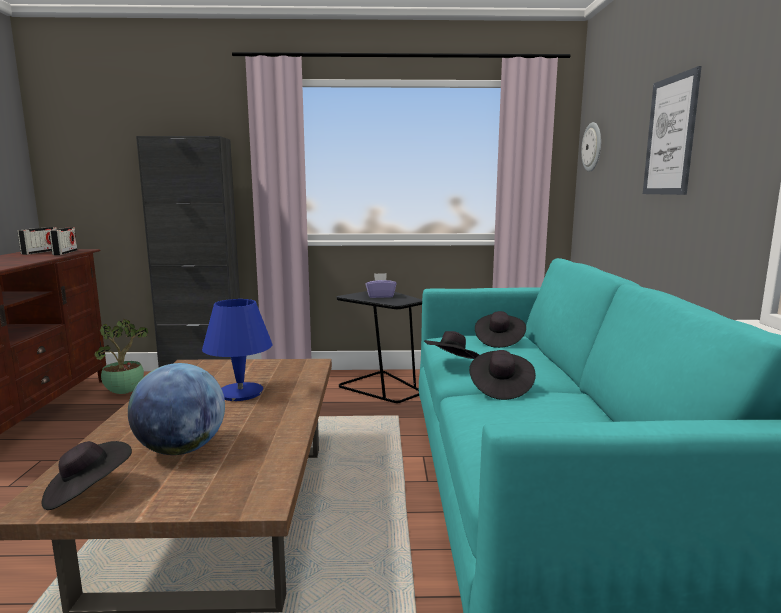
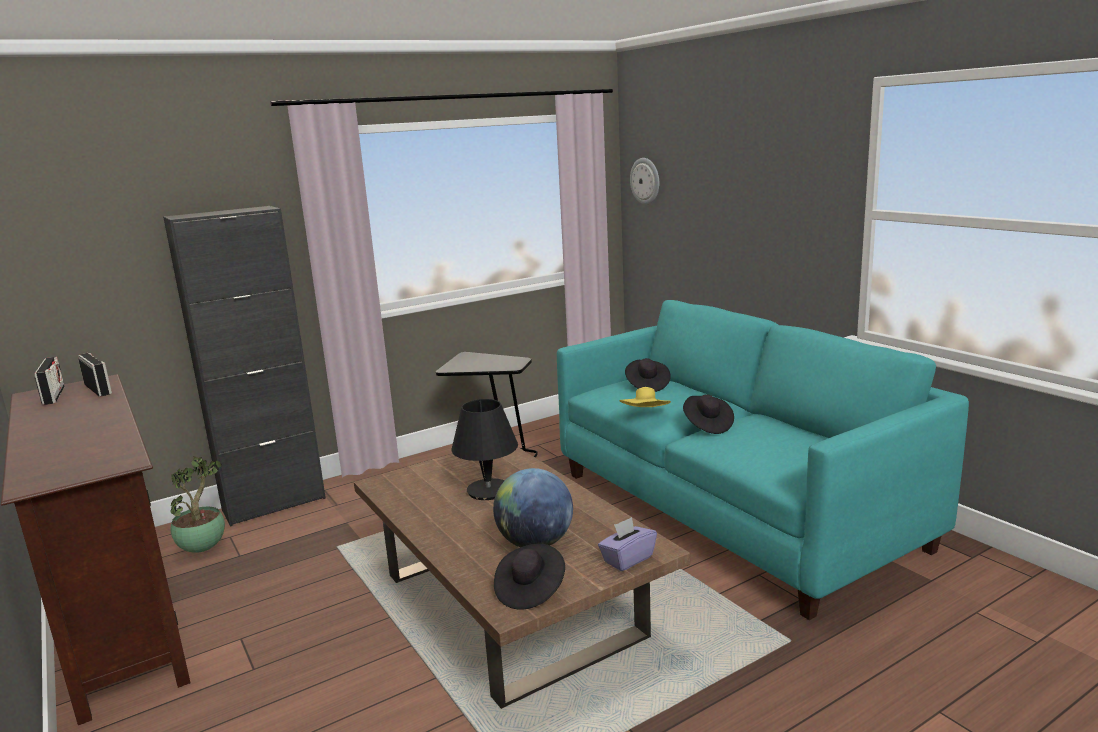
camera: 30 degrees left, 5 degrees up
(241, 393) = (489, 490): blue table lamp -> black table lamp
(380, 296) = (481, 362): purple tissue box -> purple tissue box (627, 559)
(451, 363) = (645, 415): black hat -> yellow hat
(670, 136) = (750, 190): picture -> none

